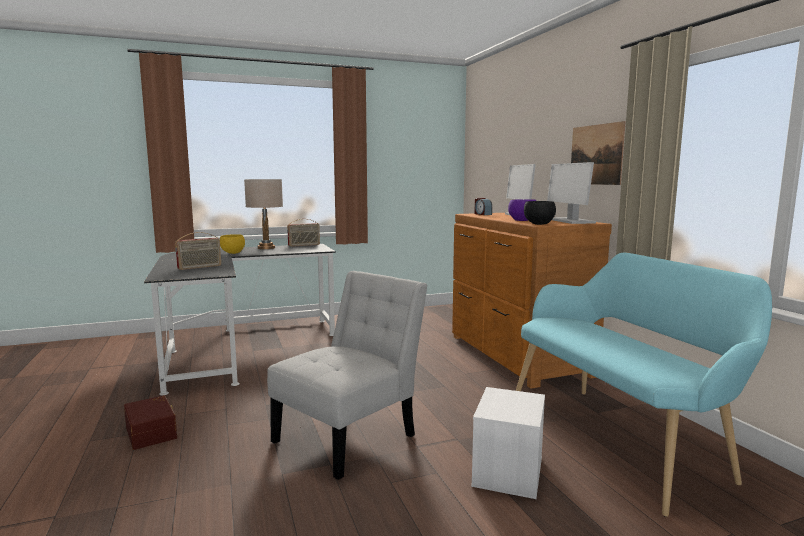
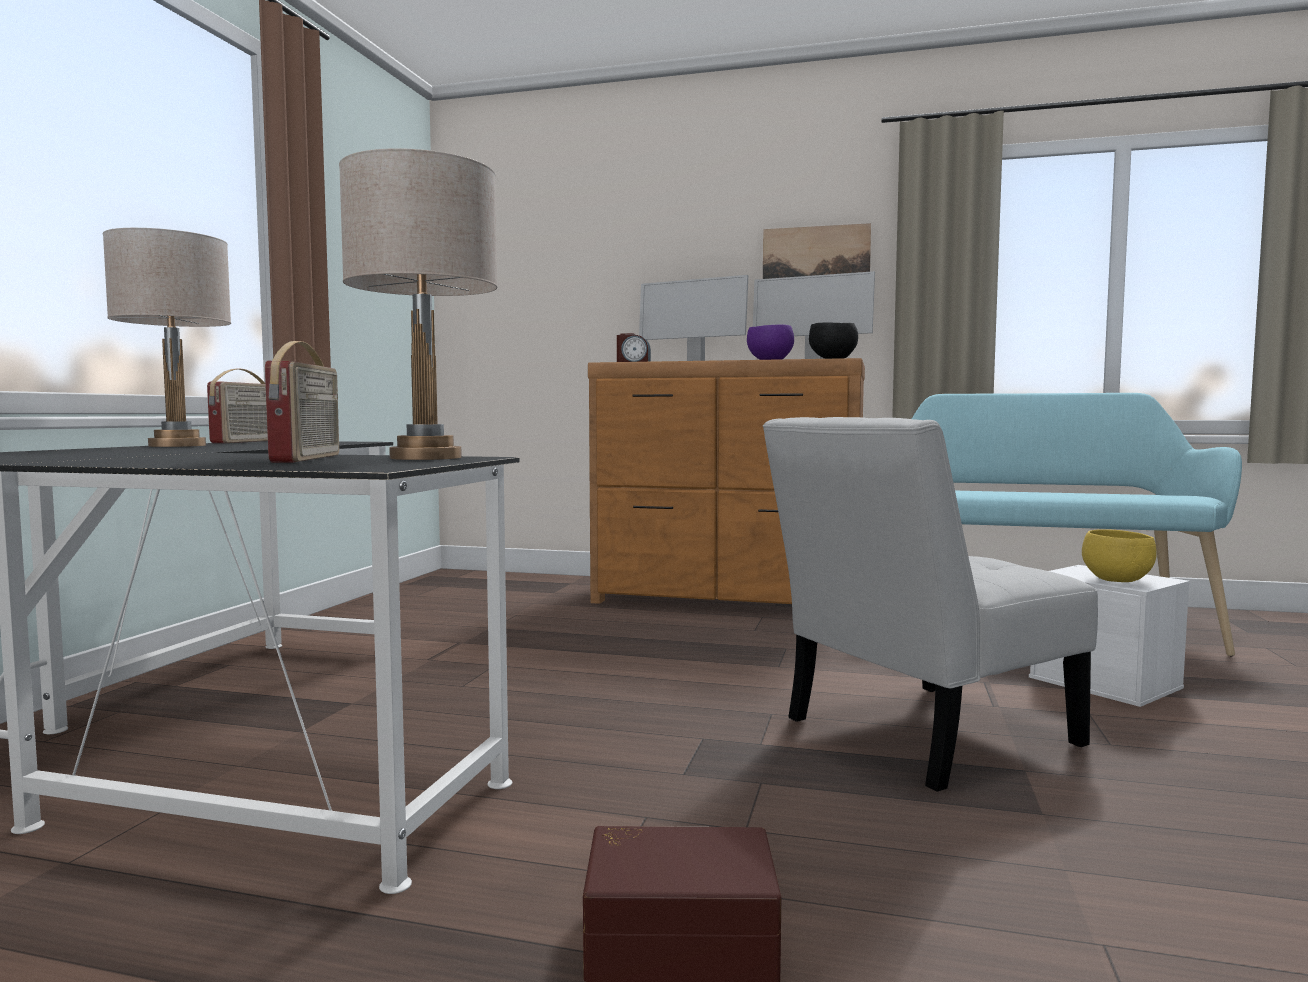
camera: 55 degrees left, 5 degrees down
(215, 272) = (426, 457): none -> beige table lamp
(233, 253) = (159, 450): yellow bowl -> yellow bowl (1118, 581)
(350, 436) = (918, 735): white chair -> white chair turned 105 degrees counterclockwise

